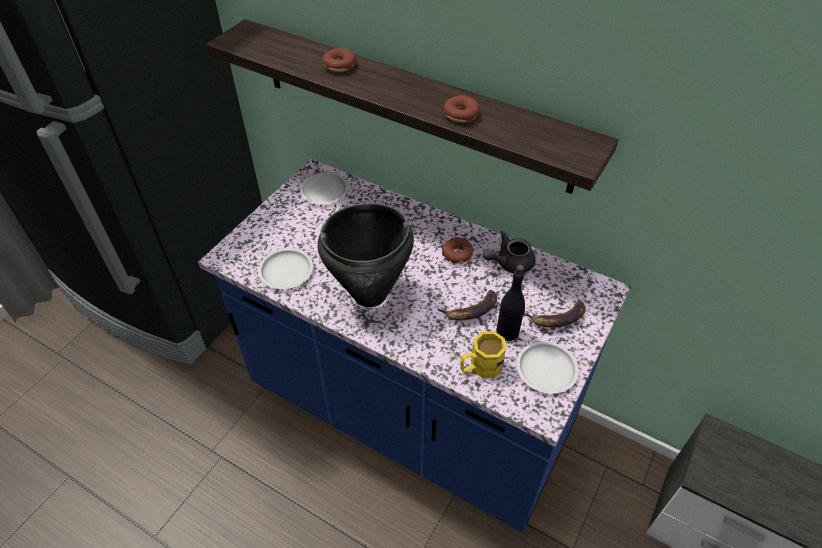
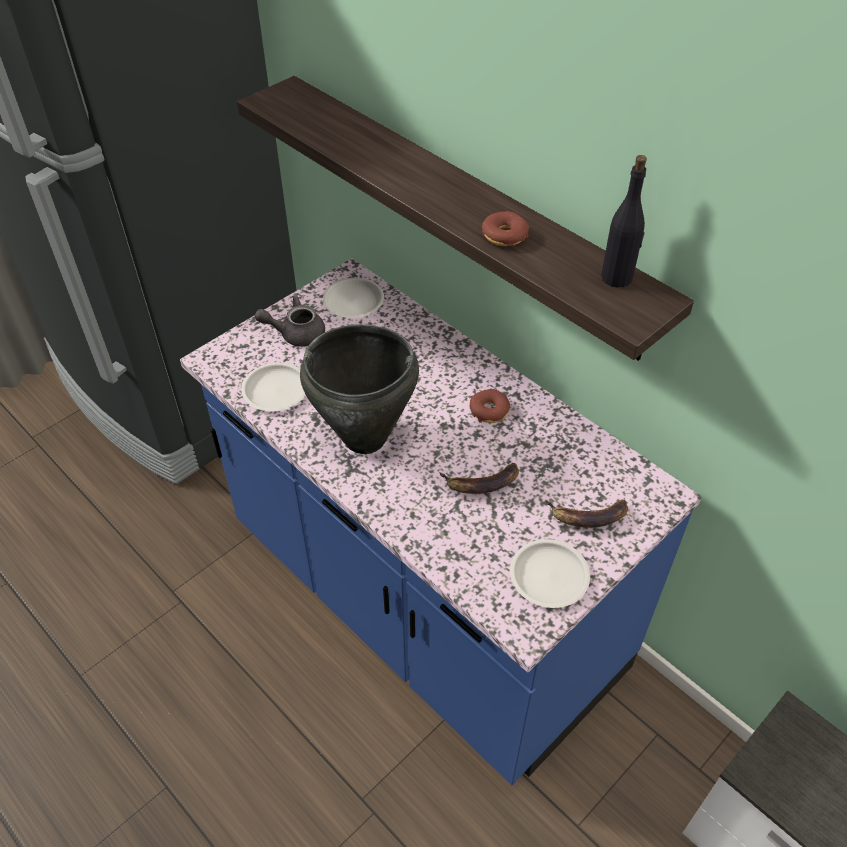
camera: 15 degrees right, 0 degrees up
(339, 65) = (382, 150): donut -> none
(480, 367) = (466, 555): yellow mug -> none
(508, 332) = (517, 519): black bottle -> black bottle (617, 277)
(509, 263) = (551, 434): grey teapot -> grey teapot (296, 333)

